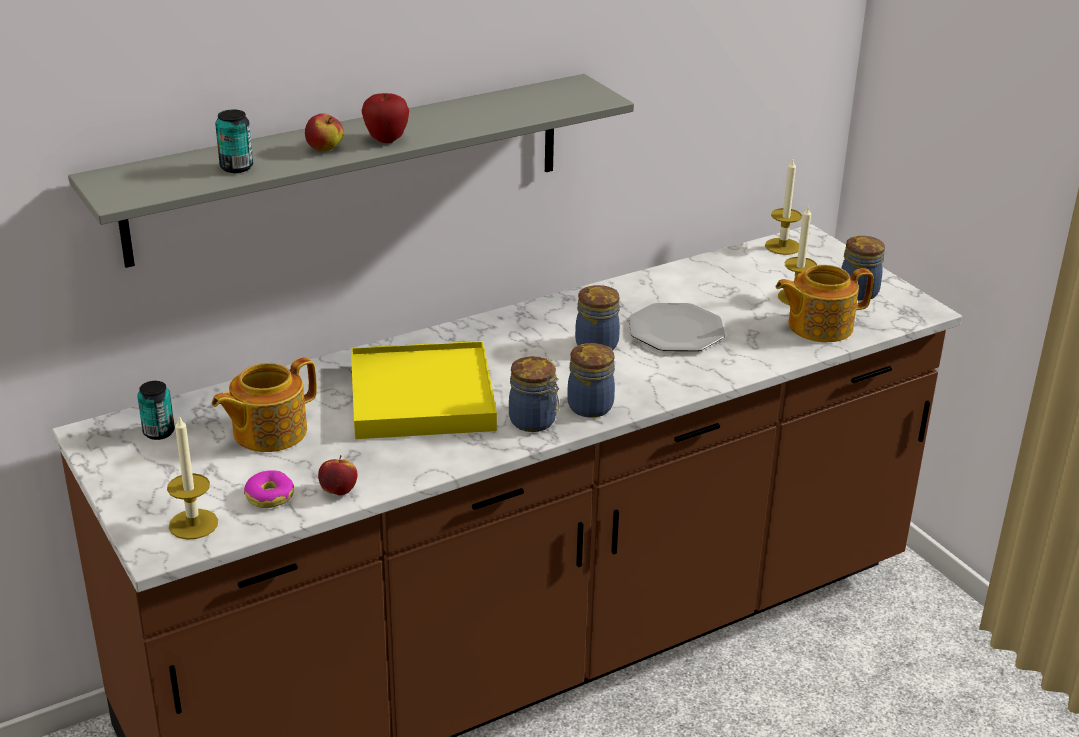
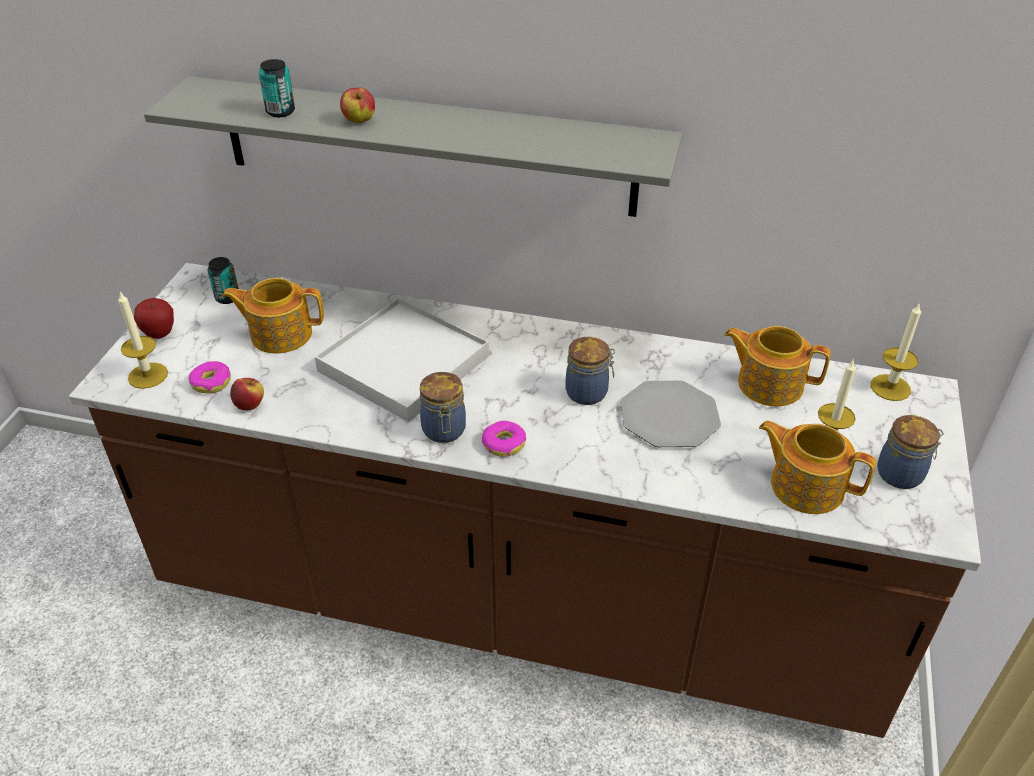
camera: 45 degrees right, 10 degrees up
(386, 140) = (413, 130): apple -> apple (160, 334)
(422, 397) = (403, 364): yellow tray -> white tray
(592, 405) = (503, 444): jar -> donut
(708, 280) = (768, 384): none -> teapot

